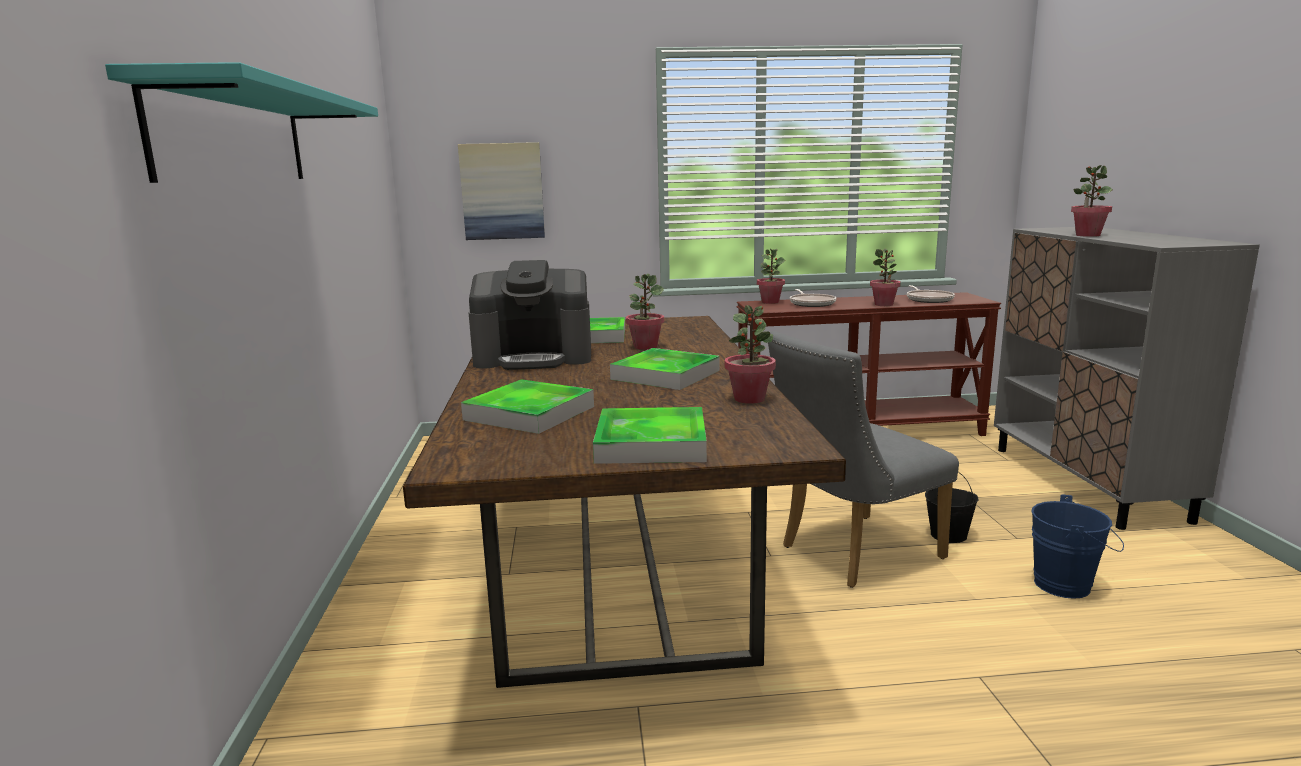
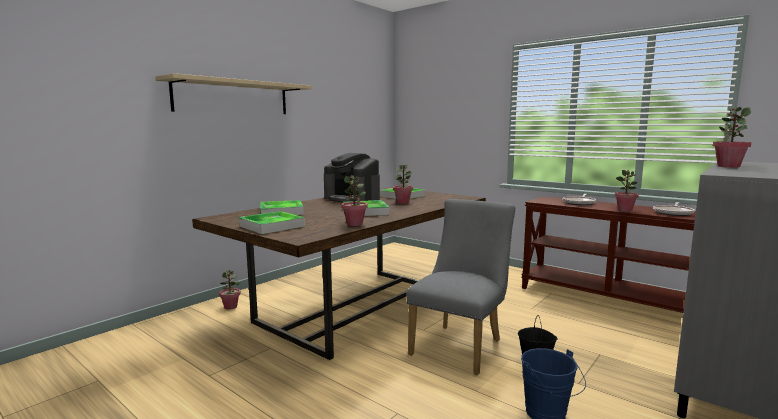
camera: 45 degrees right, 5 degrees down
(234, 137) = (233, 97): turquoise shelf -> beige shelf
(502, 191) = (434, 124): picture -> none
(770, 302) = (558, 199): potted plant -> potted plant (231, 307)
(850, 553) = (461, 345): grey chair -> grey chair turned 105 degrees clockwise

